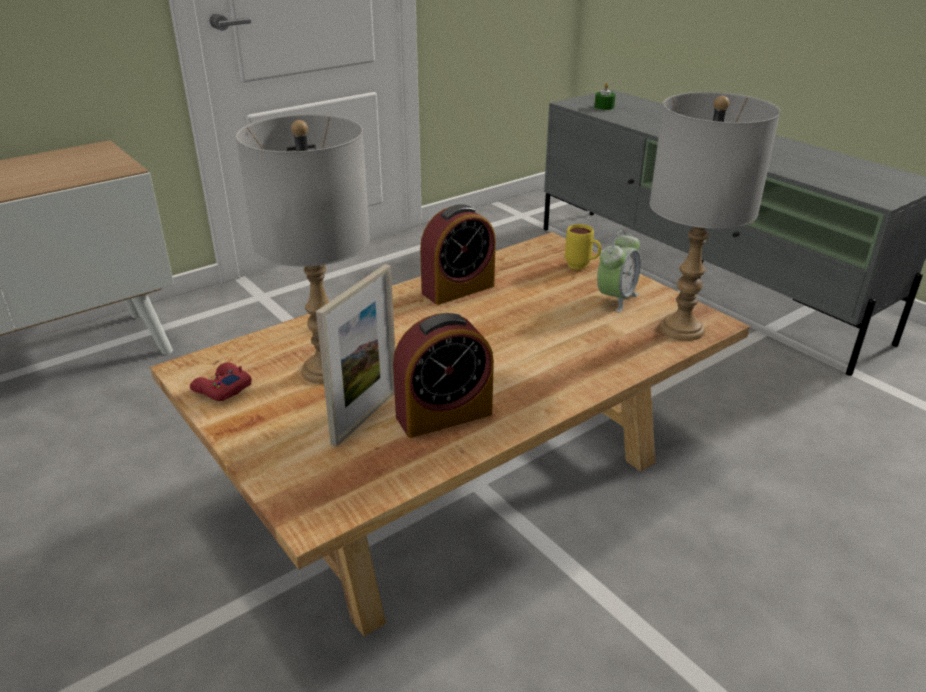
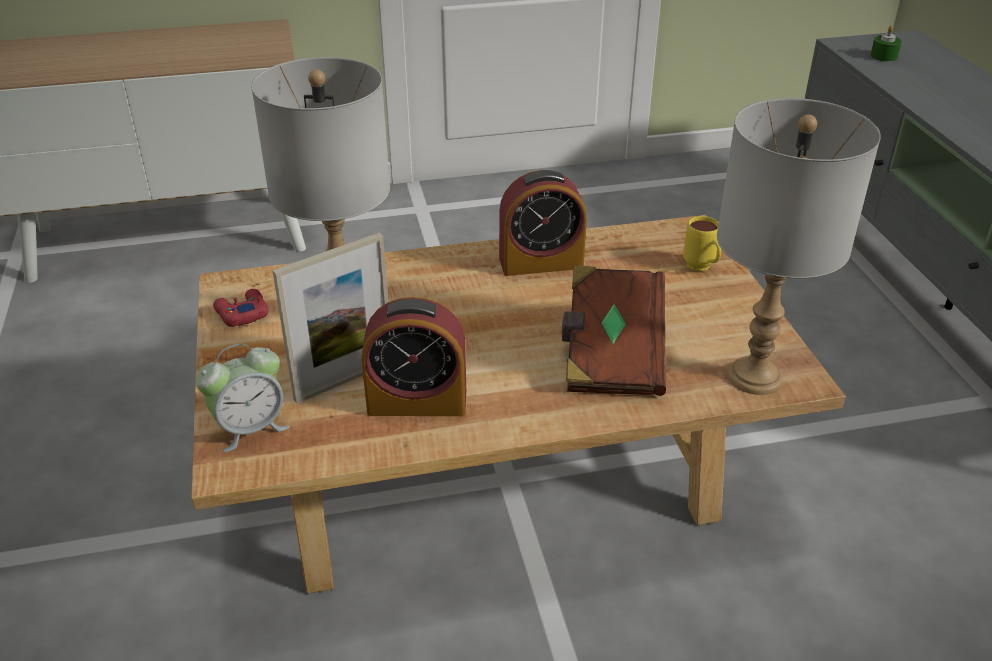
camera: 25 degrees right, 5 degrees up
(568, 340) = (611, 354): none -> brown book
(615, 299) = (708, 318): alarm clock -> alarm clock (250, 428)

